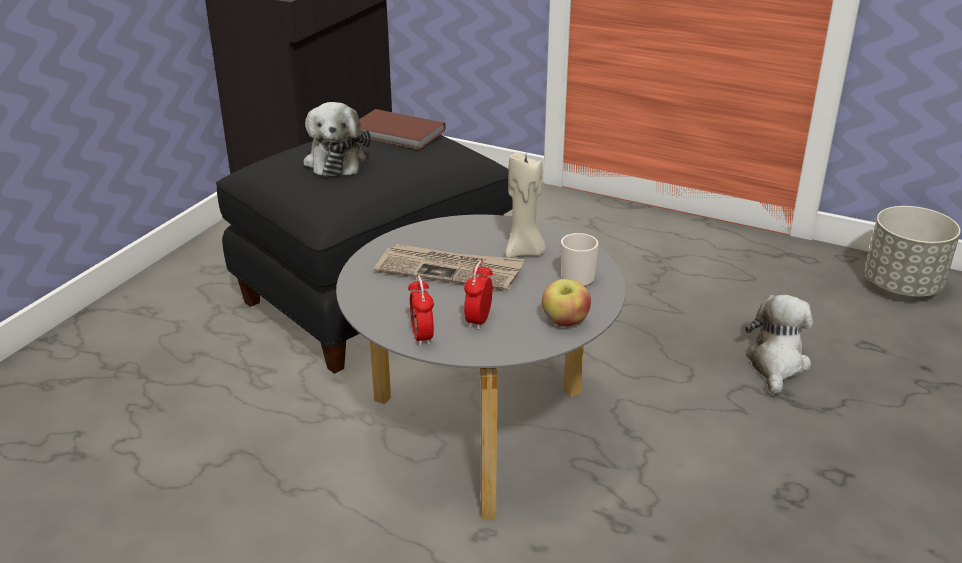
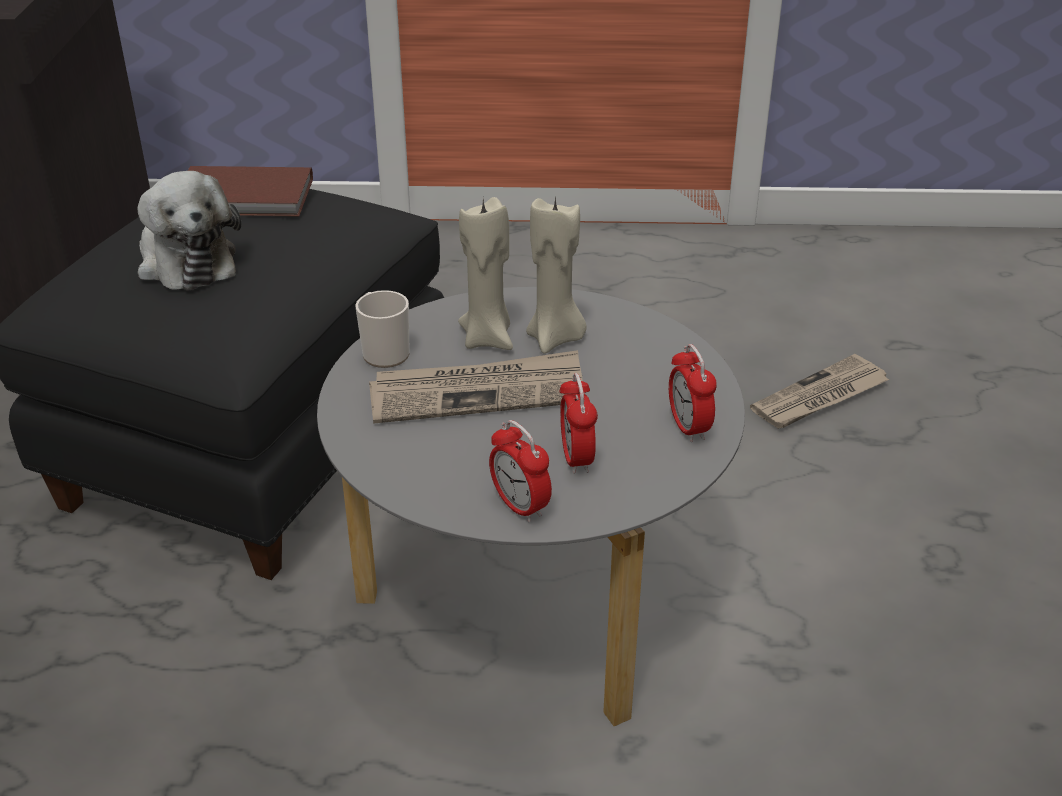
camera: 25 degrees left, 5 degrees up
(482, 242) = (488, 338): none -> beige candle
(565, 321) = (688, 427): apple -> alarm clock
(576, 276) = (650, 357): mug -> mug (383, 352)
(776, 364) = (819, 397): plush toy -> newspaper
(902, 287) = (887, 261): grey planter -> none

